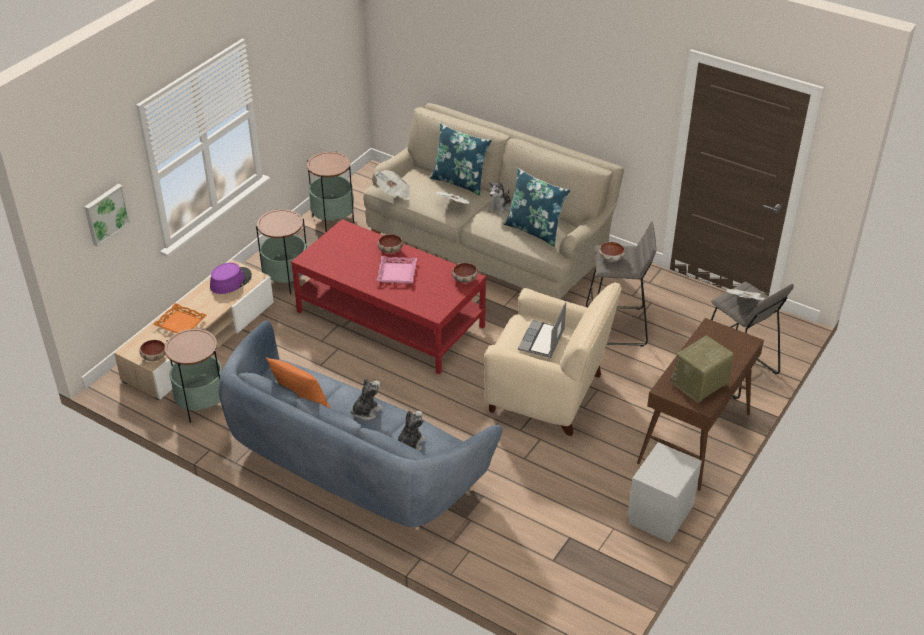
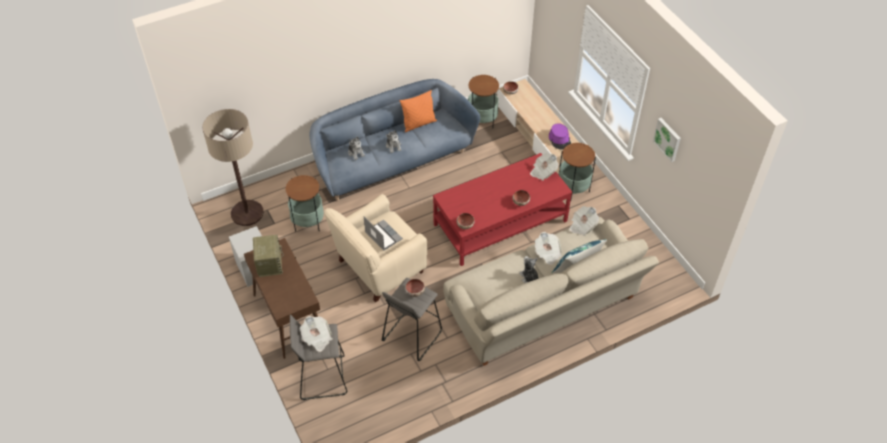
camera: 120 degrees right, 10 degrees up
(105, 214) = (557, 27): picture -> picture (667, 139)
(180, 323) = (532, 108): orange tray -> none
(324, 249) = (543, 171): none -> newspaper
(333, 219) = (629, 235): side table -> side table (308, 221)
(396, 273) = (494, 195): pink tray -> none
(535, 230) = (489, 283): blue pillow -> none
(579, 581) = (247, 213): none -> floor lamp

